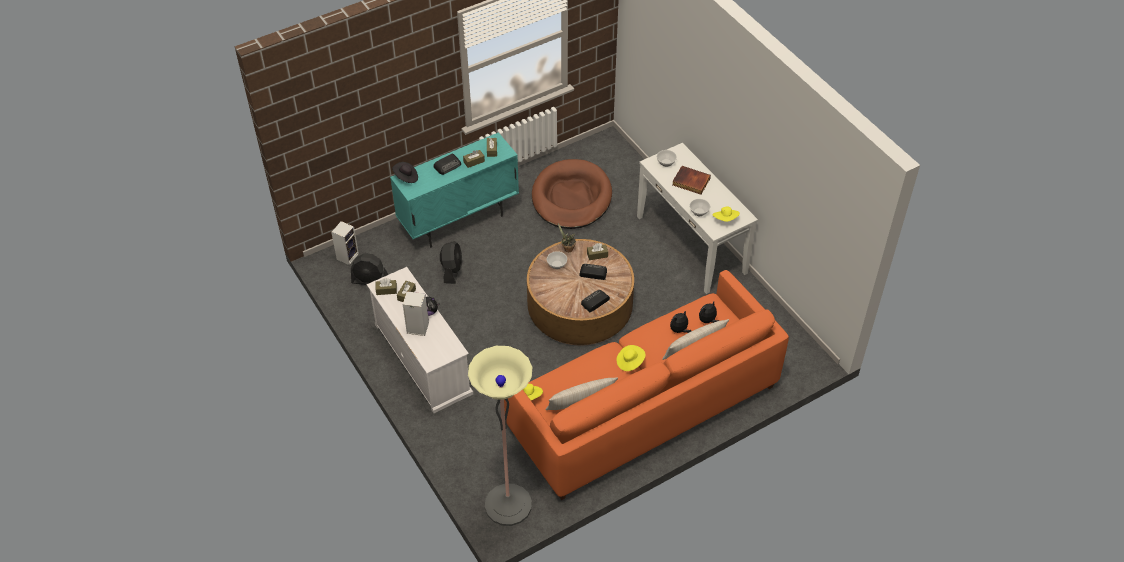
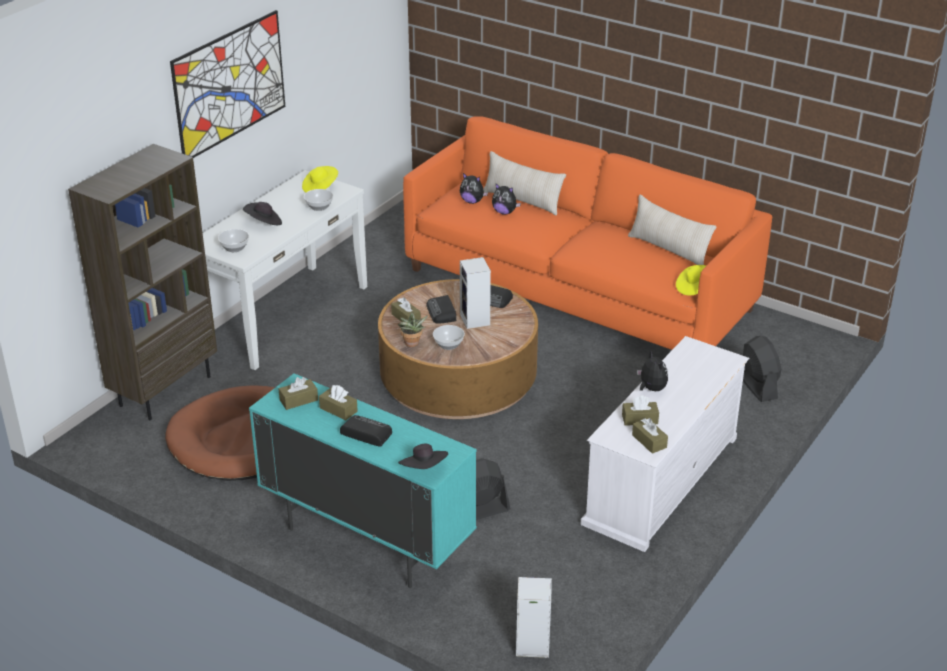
camera: 115 degrees left, 15 degrees down
(370, 280) = (563, 594): black fan -> black fan (756, 385)
(416, 328) = (688, 389): speaker -> speaker (476, 320)
(508, 505) = (796, 342): floor lamp -> none
(630, 362) = (581, 230): yellow hat -> none
(638, 176) = (165, 390): none -> brown bookcase
(690, 182) = (264, 223): book -> black hat
(730, 111) = (230, 85): none -> picture

